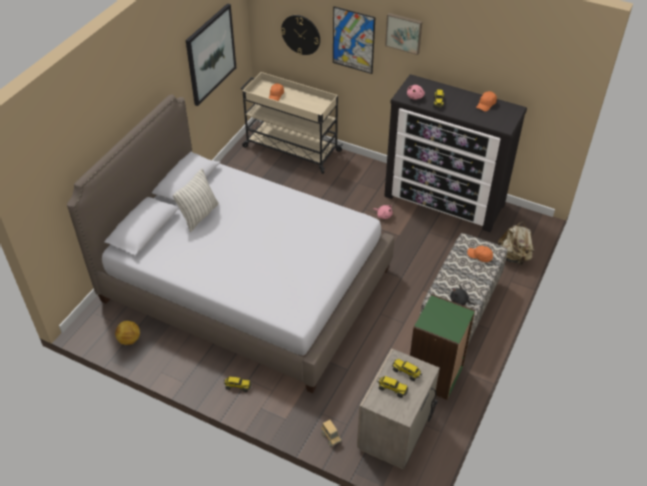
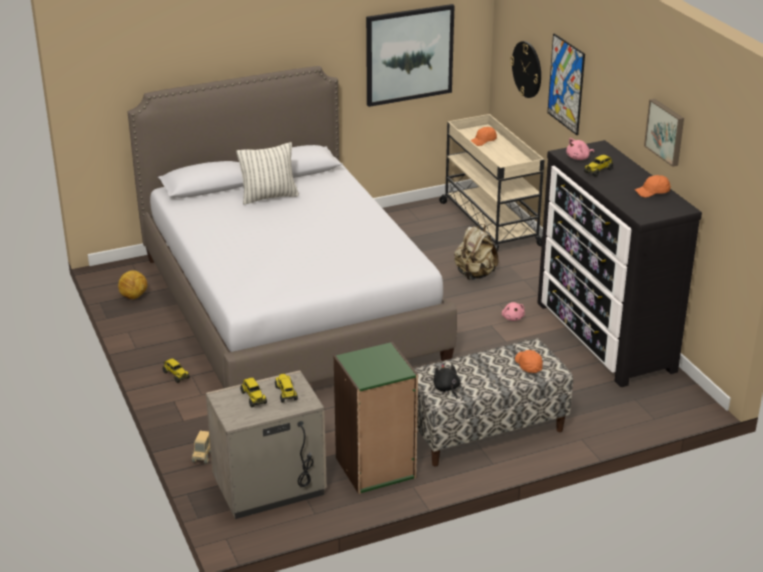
camera: 40 degrees right, 15 degrees down
(404, 32) = (606, 80): picture -> picture (666, 131)
(513, 257) = (617, 421): beige backpack -> beige backpack (474, 275)

